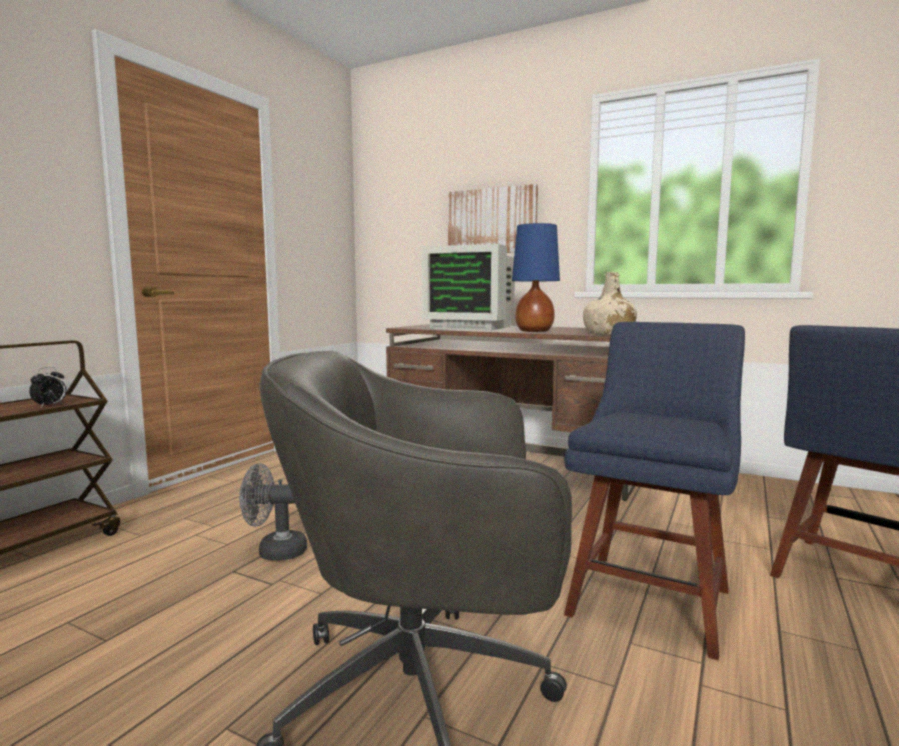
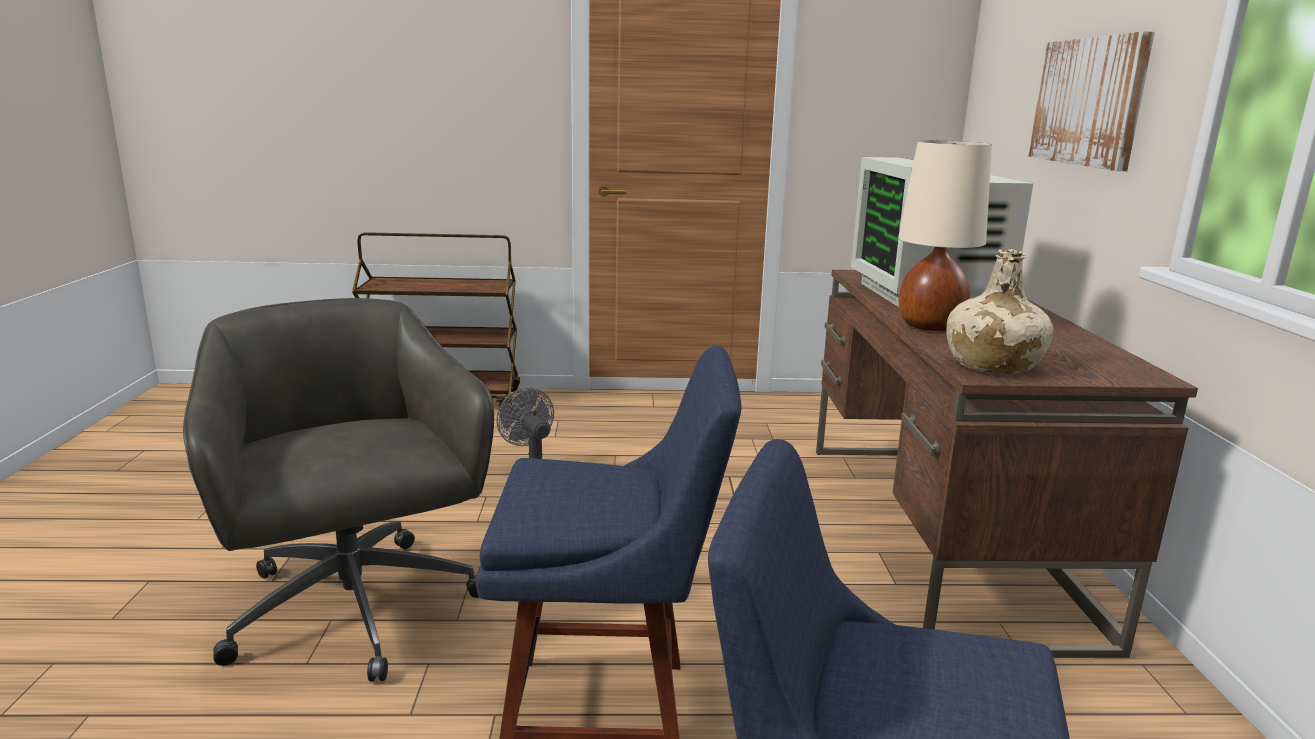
camera: 60 degrees right, 10 degrees up
(50, 406) = (469, 289): alarm clock -> none
(533, 331) = (929, 326): blue table lamp -> beige table lamp

